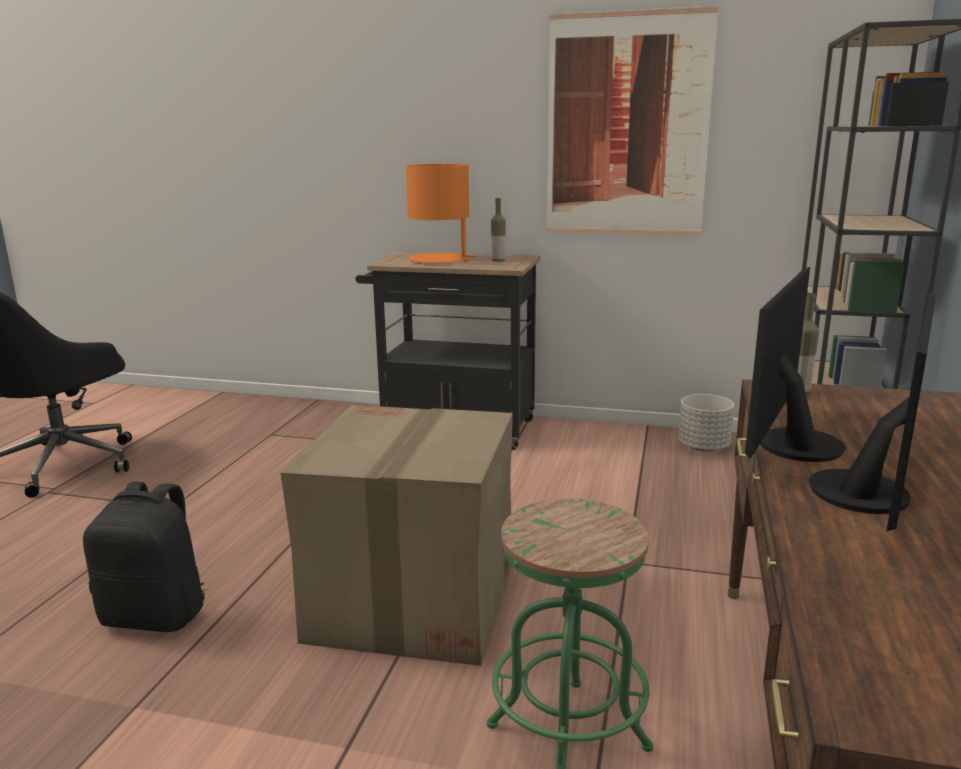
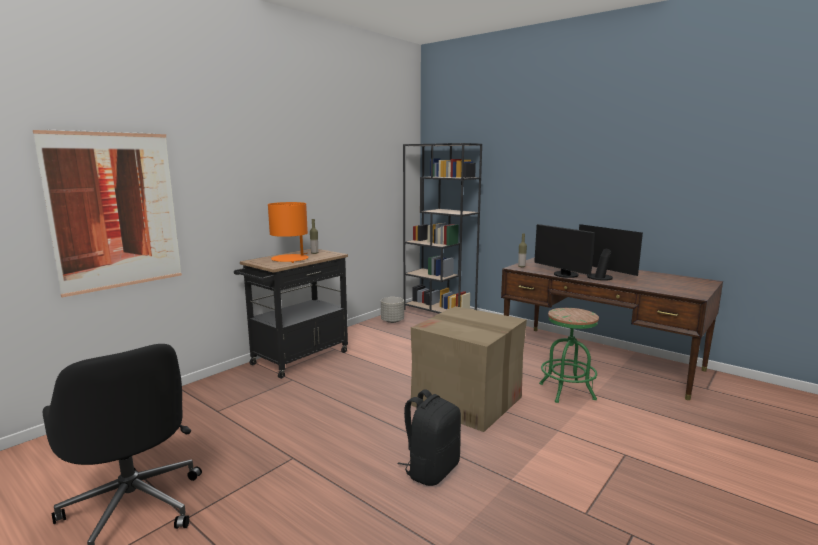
camera: 65 degrees left, 5 degrees down
(627, 126) = (340, 178): picture -> picture (115, 210)

